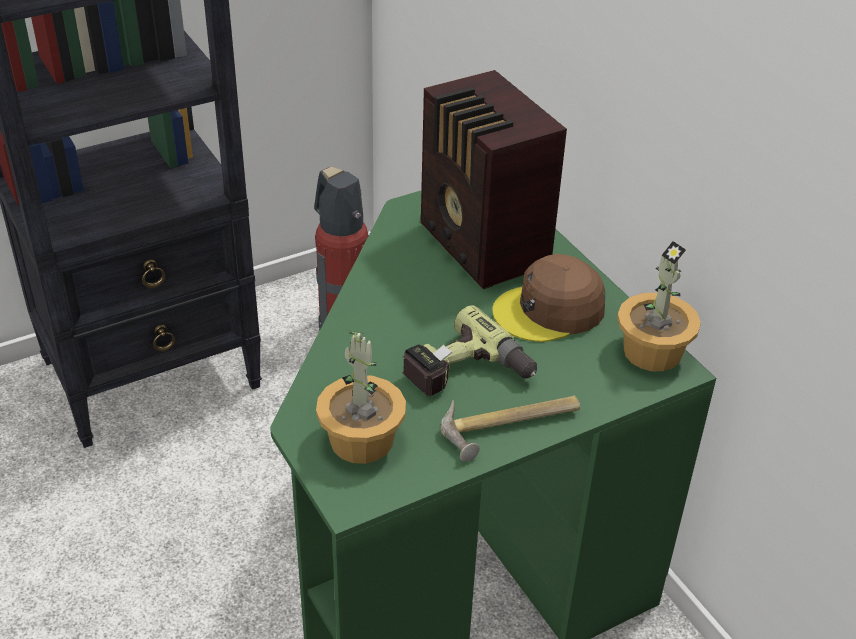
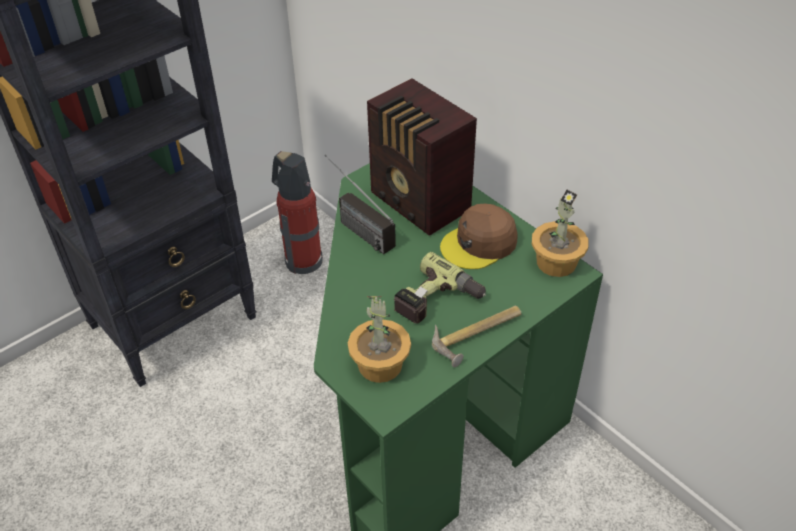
camera: 10 degrees left, 5 degrees up
(384, 262) = (354, 226): none -> radio

